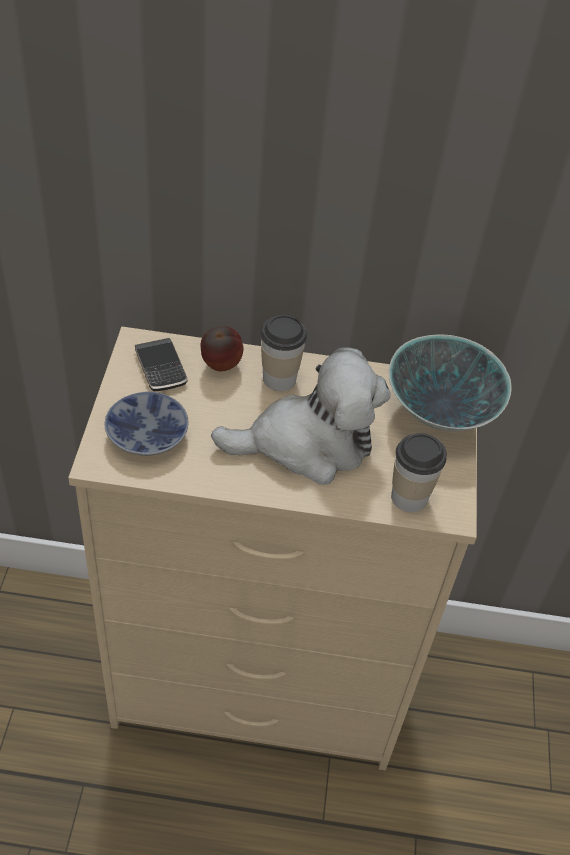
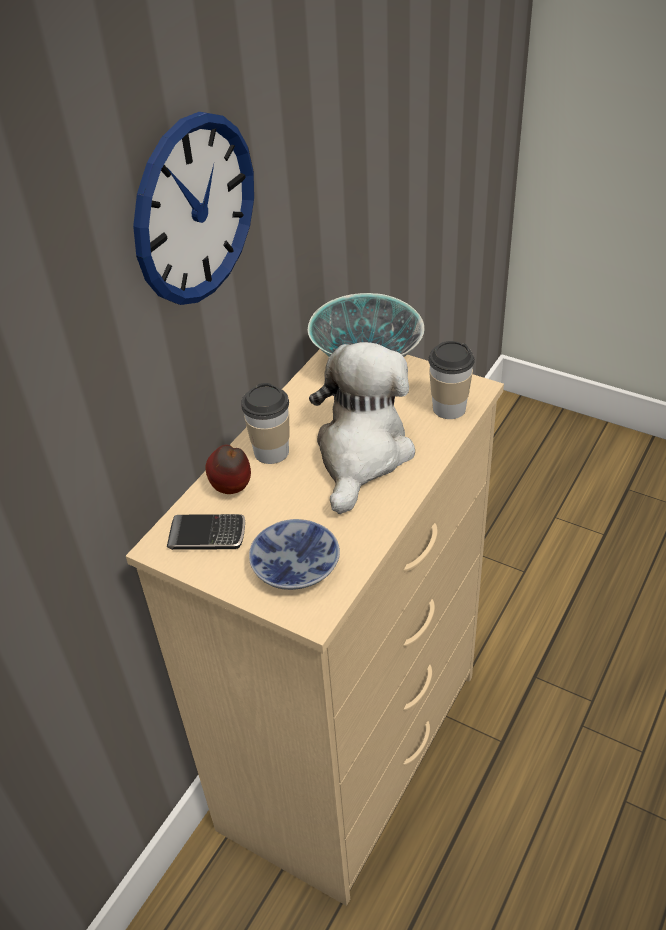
camera: 60 degrees left, 5 degrees down
(326, 141) = (195, 210): none -> wall clock

